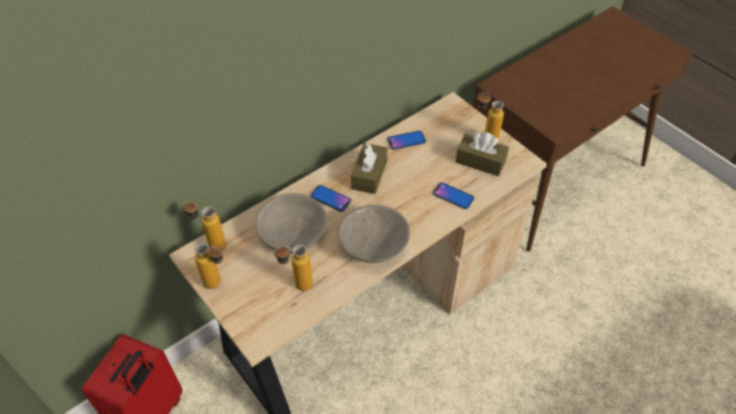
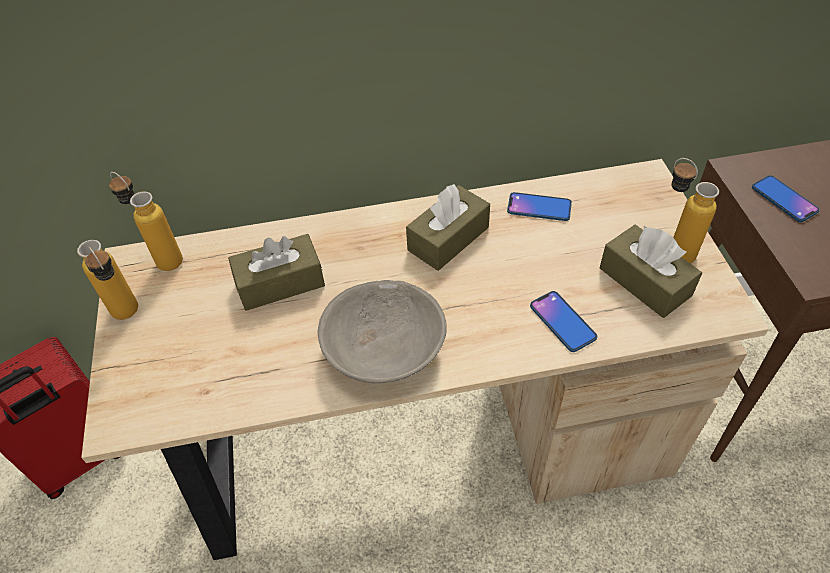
camera: 30 degrees right, 0 degrees up
(293, 233) = (280, 283): grey bowl -> brown tissue box
(296, 286) = (228, 365): bottle -> none
(330, 199) = (367, 253): phone -> phone (784, 199)

